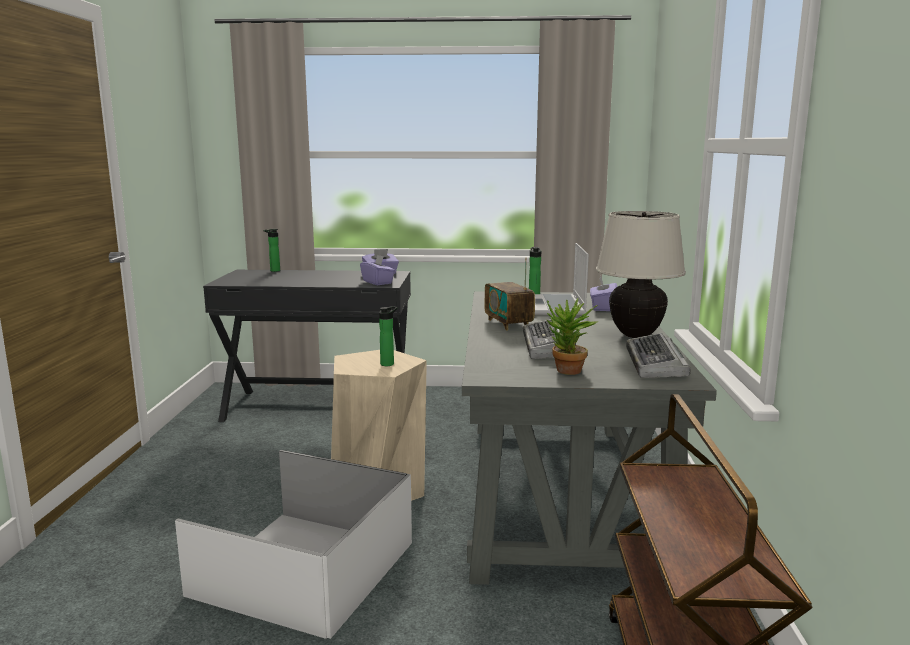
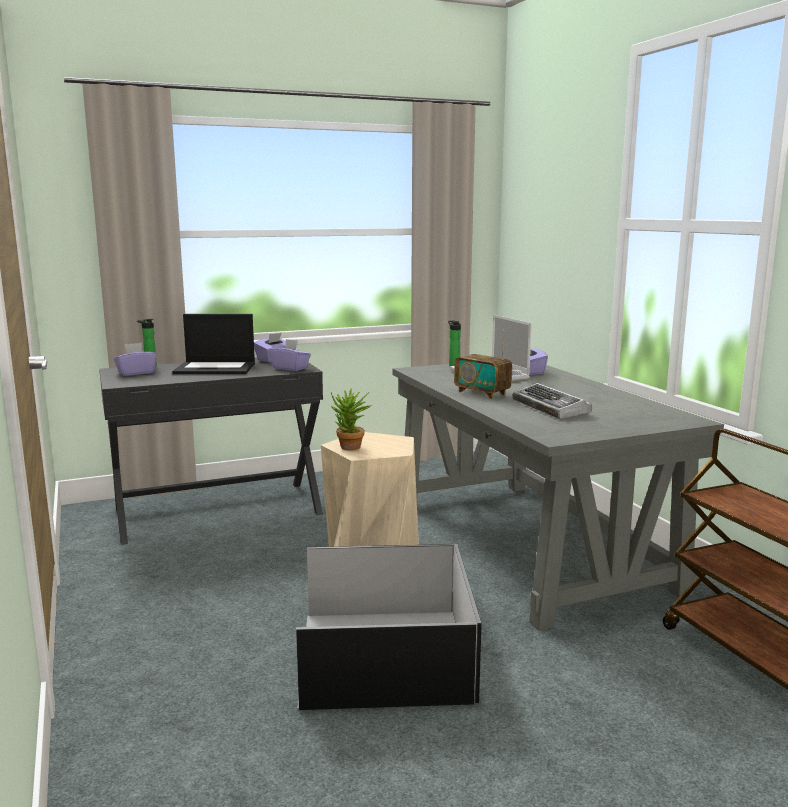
camera: 25 degrees left, 0 degrees up
(253, 275) = (136, 373): none -> purple tissue box
(305, 566) = (384, 654): white storage box -> black storage box
(319, 277) = (216, 368): none -> laptop
(388, 364) = (387, 444): bottle -> none
(567, 372) = (605, 425): potted plant -> potted plant (350, 448)
(636, 335) = (597, 391): beige table lamp -> none
(656, 364) = (652, 411): keyboard -> none

